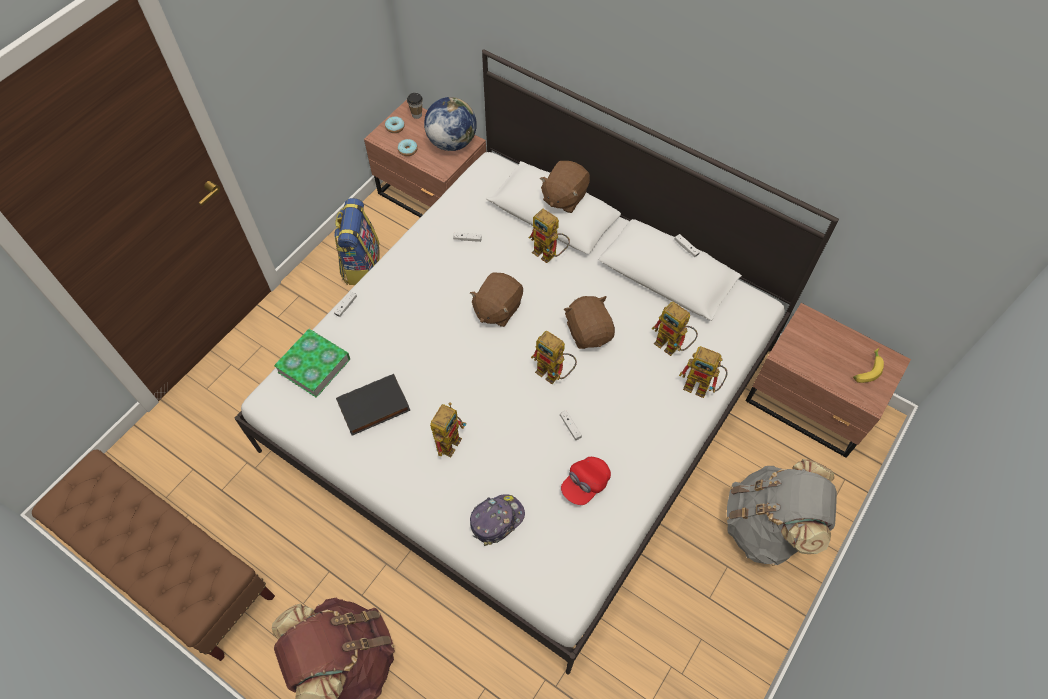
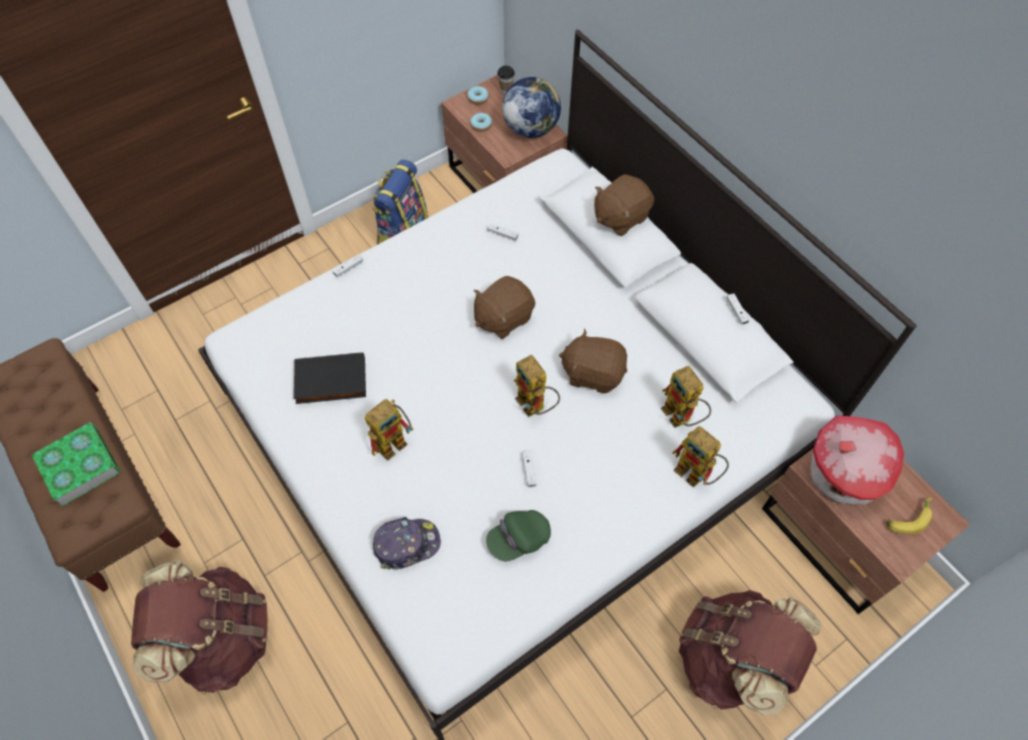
camera: 20 degrees right, 0 degrees up
(314, 365) = (290, 319): book -> book (80, 466)
(549, 254) = (584, 276): toy robot -> none
(585, 484) = (518, 539): red cap -> green cap
(589, 332) = (593, 373): brown plush toy -> brown plush toy turned 75 degrees counterclockwise
(767, 526) = (731, 659): grey backpack -> brown backpack
(808, 352) = (843, 475): none -> toy house

